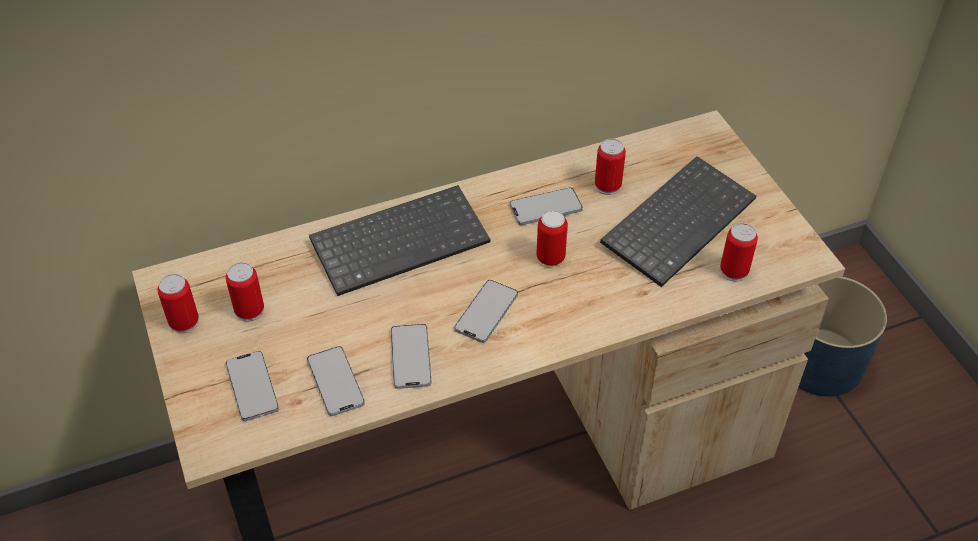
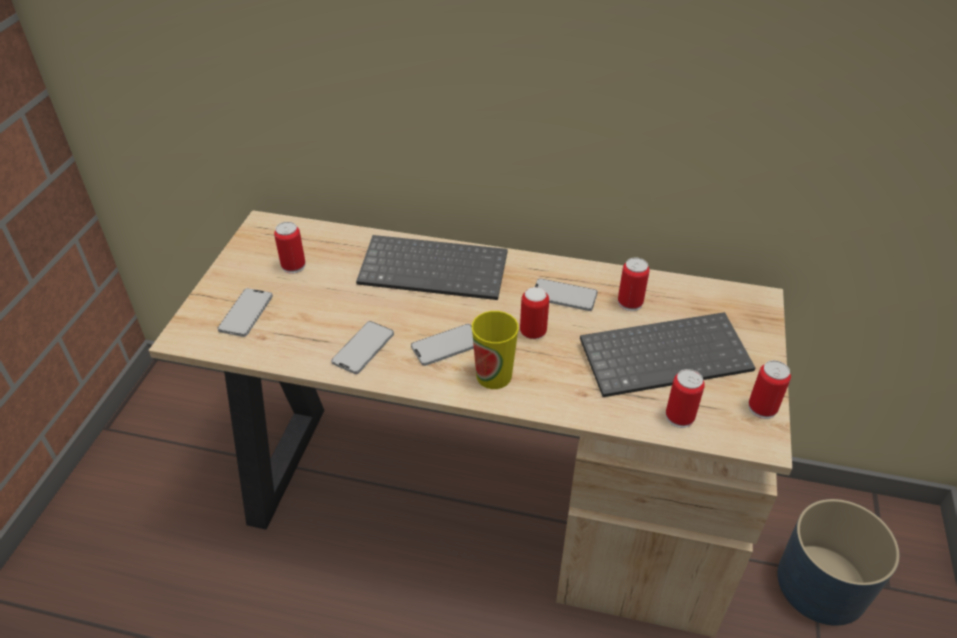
camera: 35 degrees right, 5 degrees down
(184, 322) = (248, 254): can -> can (762, 408)
(335, 382) = (298, 338): phone -> none
(555, 317) = (494, 376): none -> cup

